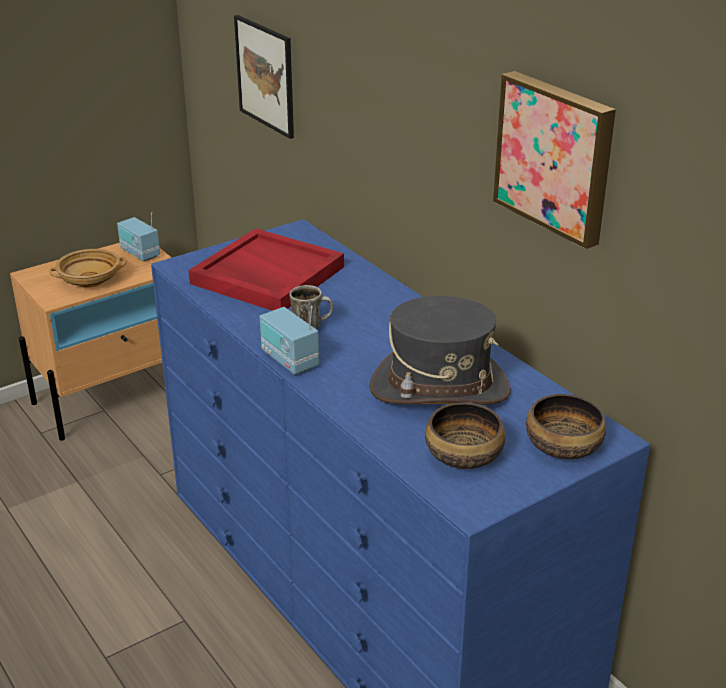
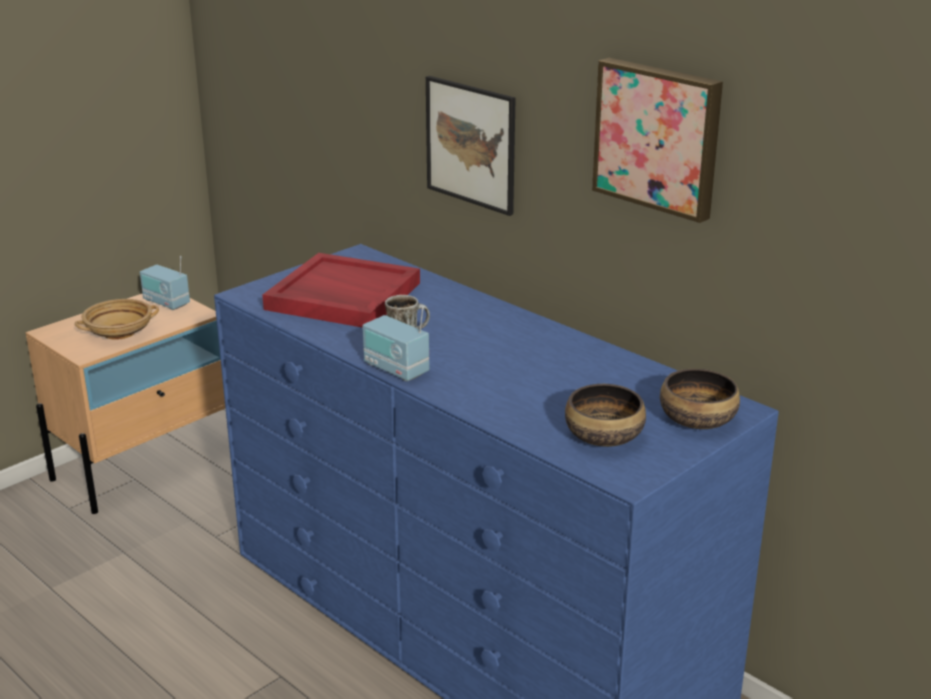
camera: 10 degrees left, 5 degrees down
(265, 75) = (309, 98): picture -> picture (471, 144)
(439, 388) = (558, 381): grey hat -> none

